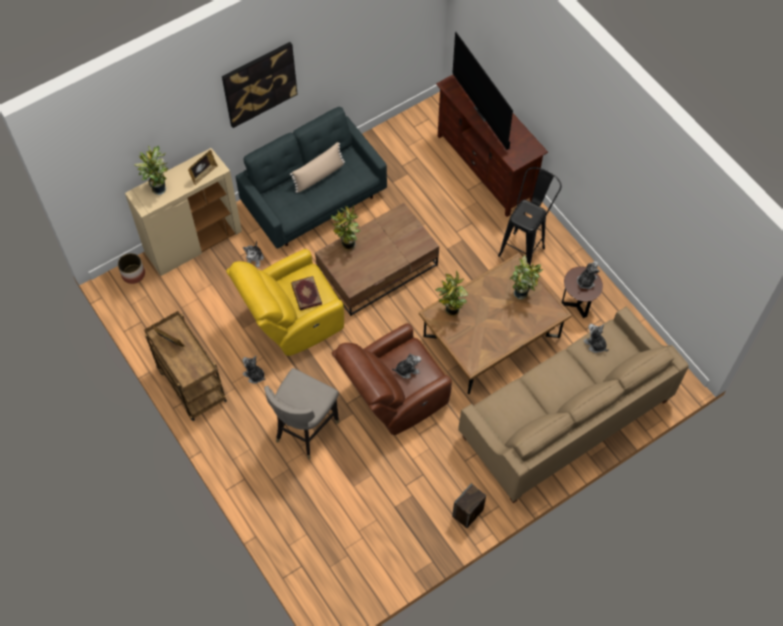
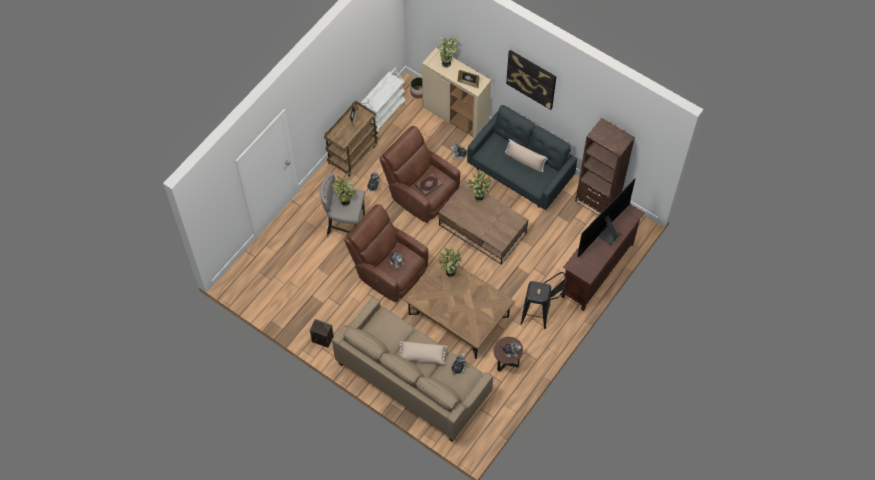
camera: 70 degrees right, 0 degrees up
(144, 326) = (383, 113): none -> white cart
(291, 320) = (421, 192): yellow armchair -> brown armchair
(391, 135) = (597, 201): none -> brown bookcase
(522, 293) = (482, 312): potted plant -> potted plant (345, 203)
(564, 381) = (422, 355): none -> beige pillow

